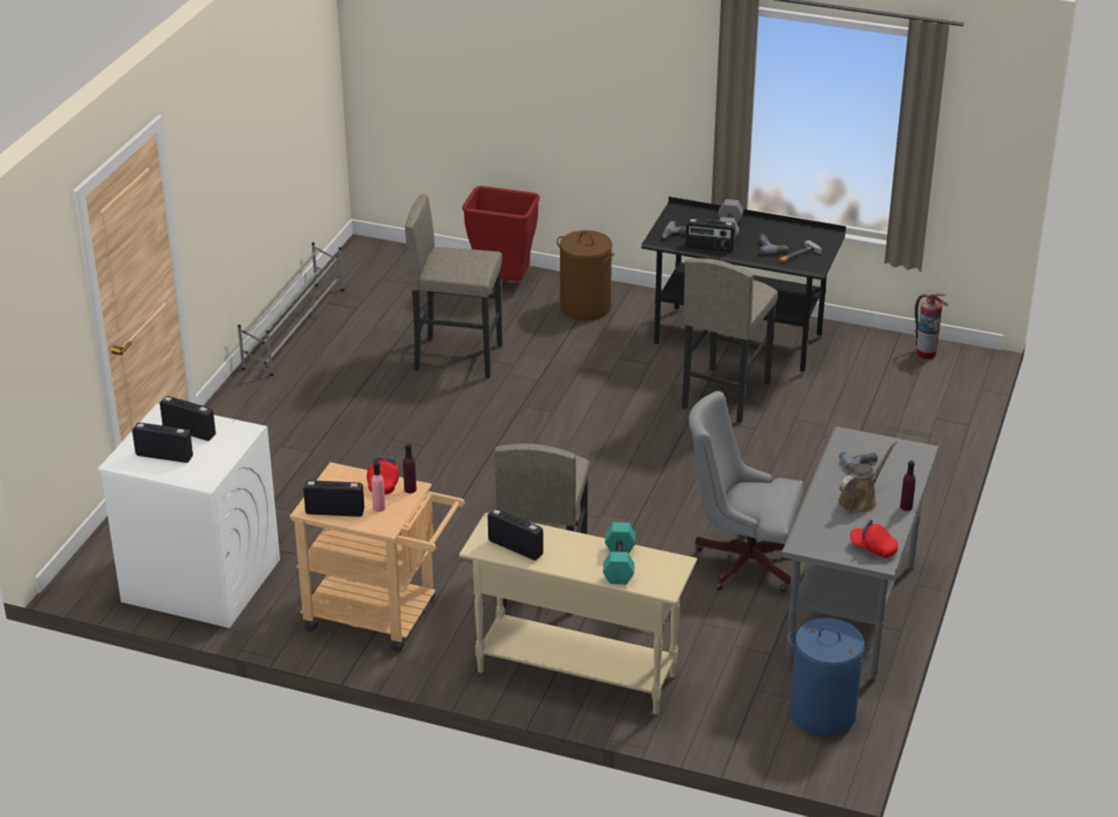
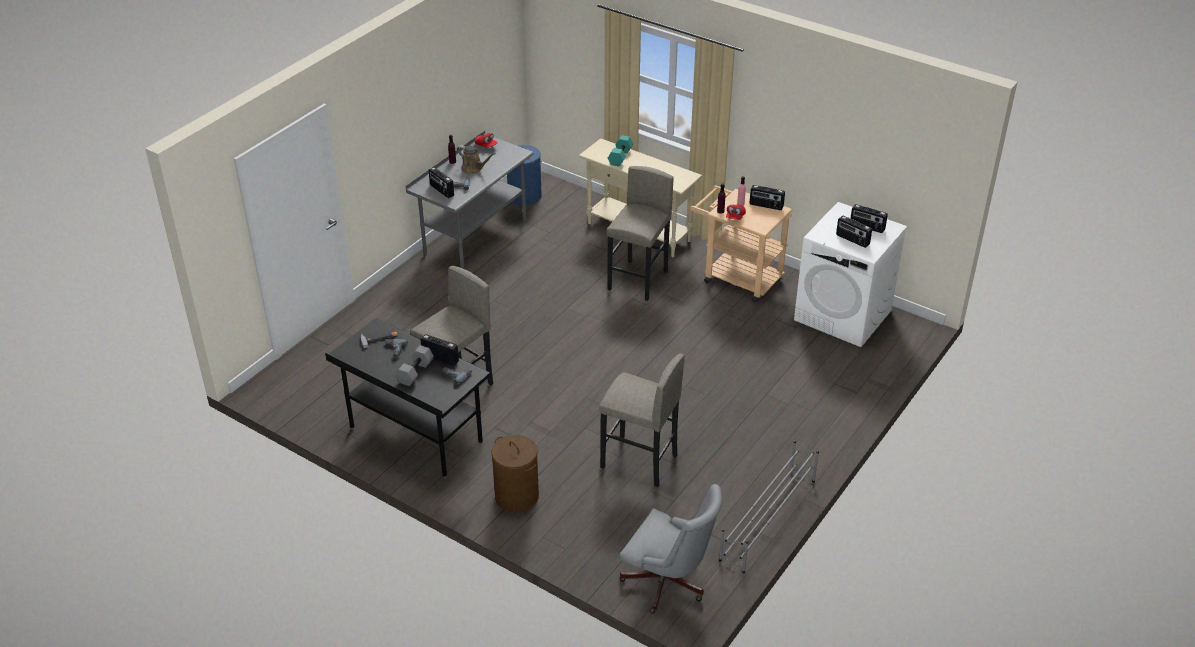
camera: 165 degrees left, 5 degrees up
(503, 284) = (575, 539): red trash can -> none
(516, 547) = (671, 172): radio -> radio (441, 190)
(742, 560) = (517, 274): grey office chair -> grey office chair (669, 584)
(860, 500) = (474, 168): brown watering can -> brown watering can turned 120 degrees counterclockwise
(926, 353) = (286, 399): fire extinguisher -> none

